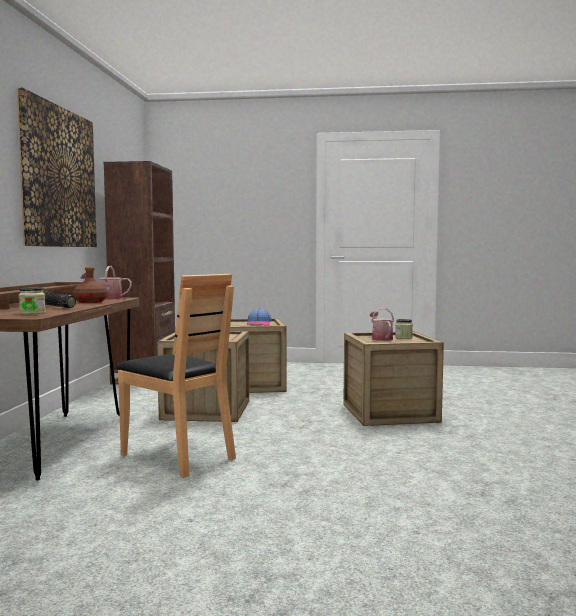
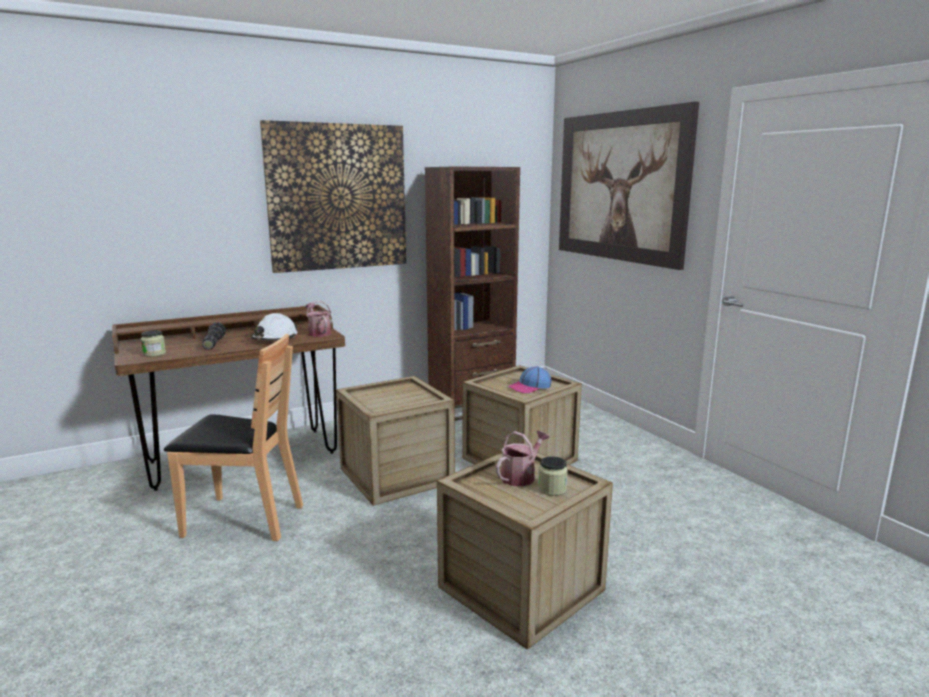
camera: 55 degrees right, 10 degrees up
(90, 302) = (275, 339): brown bottle -> white hard hat
(178, 456) = (243, 519): brown chair -> brown chair turned 90 degrees counterclockwise
(229, 192) = (620, 187): none -> picture

